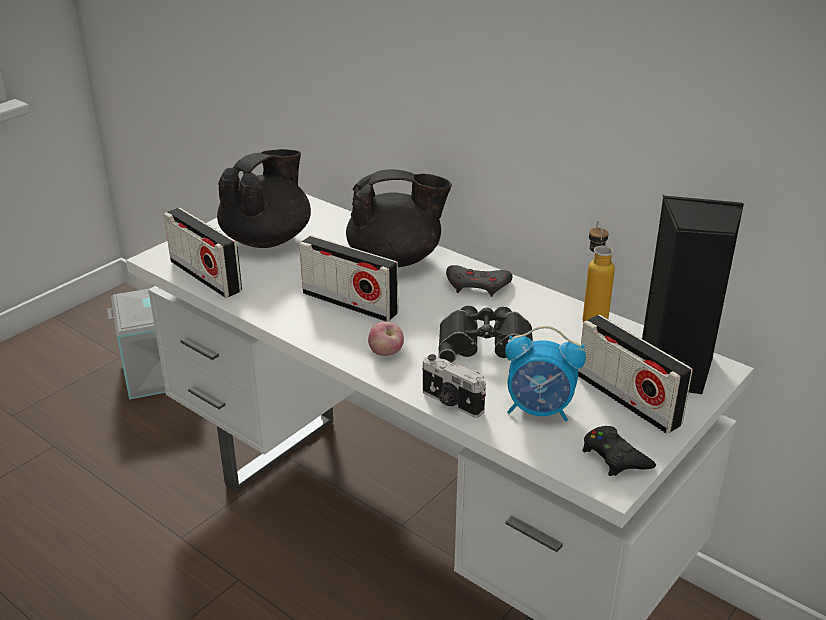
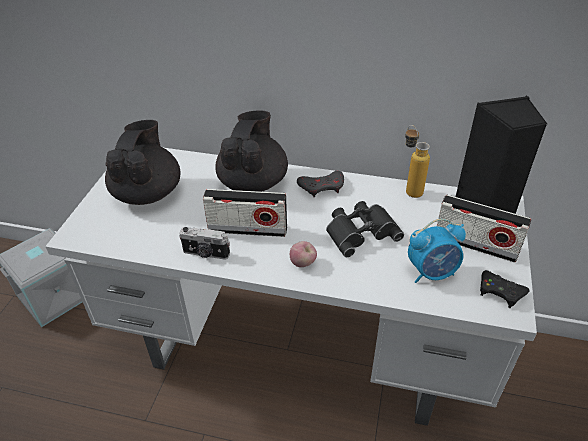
camera: 25 degrees left, 10 degrees up
(205, 276) = (122, 241): radio -> none
(396, 259) = (253, 182): black teapot -> black teapot turned 45 degrees counterclockwise
(451, 403) = (374, 288): camera -> camera (206, 254)

